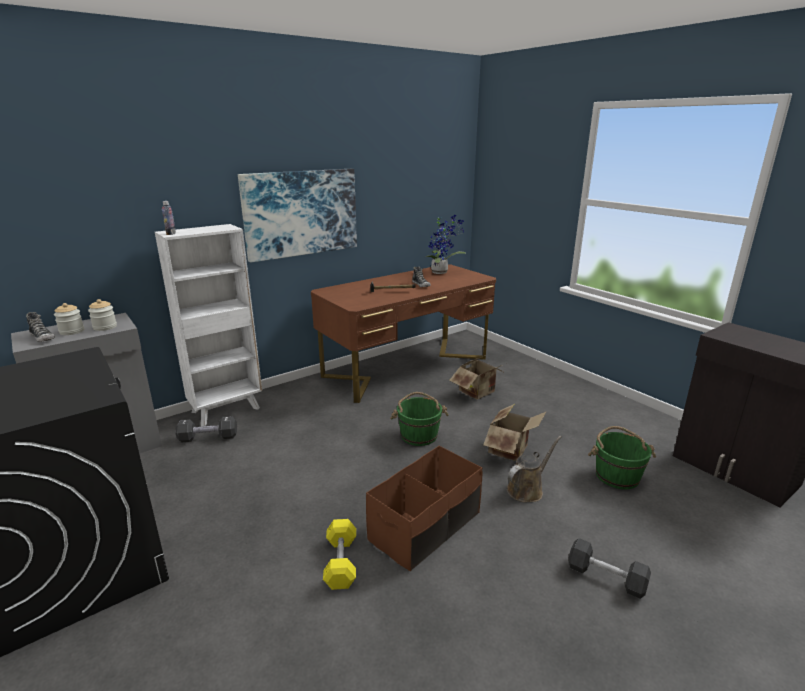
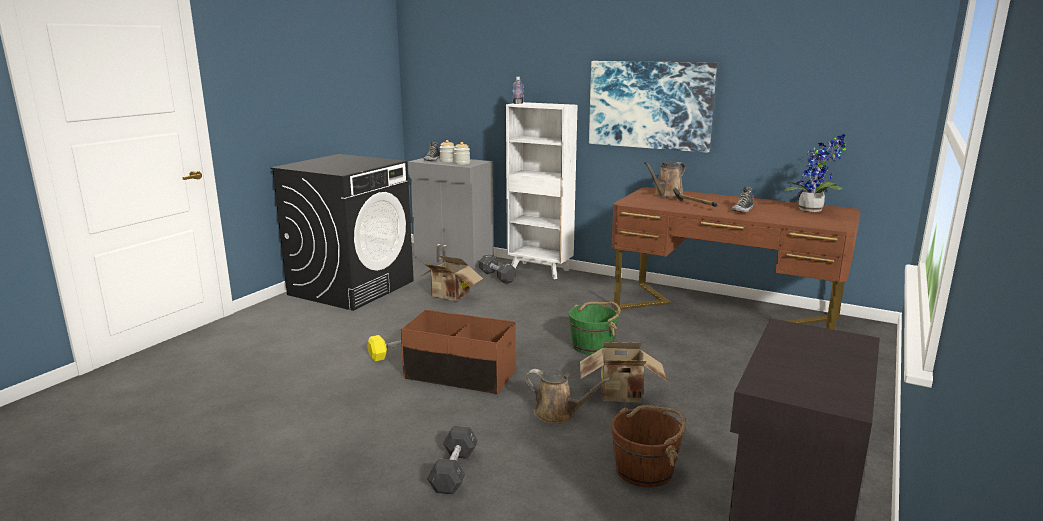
camera: 65 degrees right, 5 degrees down
(348, 291) = (666, 195): none -> brown watering can
(479, 392) = (726, 360): cardboard box -> cardboard box (450, 296)
(617, 475) = (645, 469): green bucket -> brown bucket

